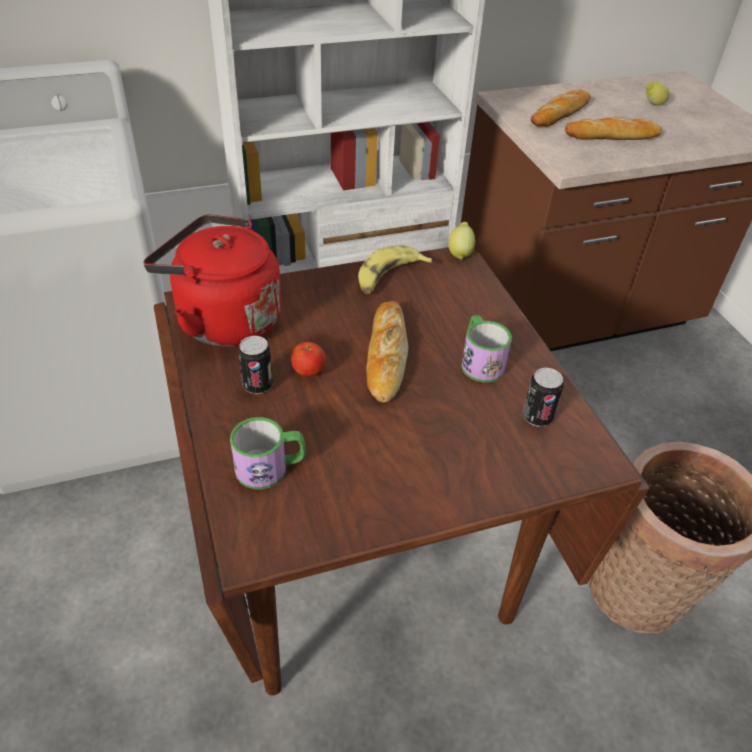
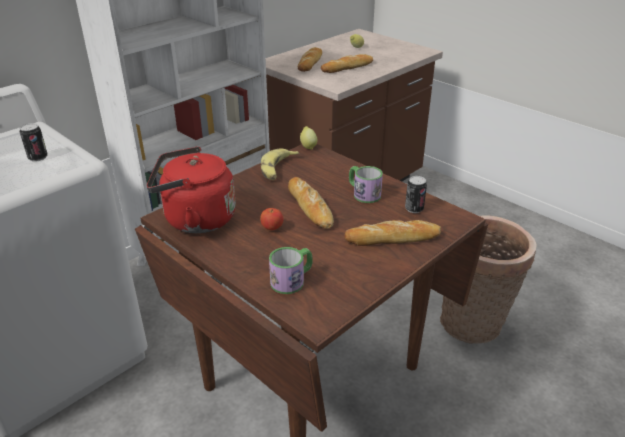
camera: 25 degrees left, 10 degrees down
(257, 385) = (247, 244): can -> can (38, 157)
(465, 456) = (393, 238): none -> bread

